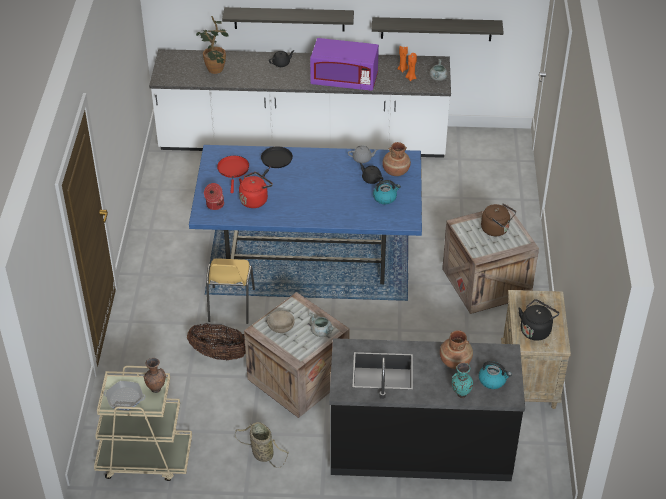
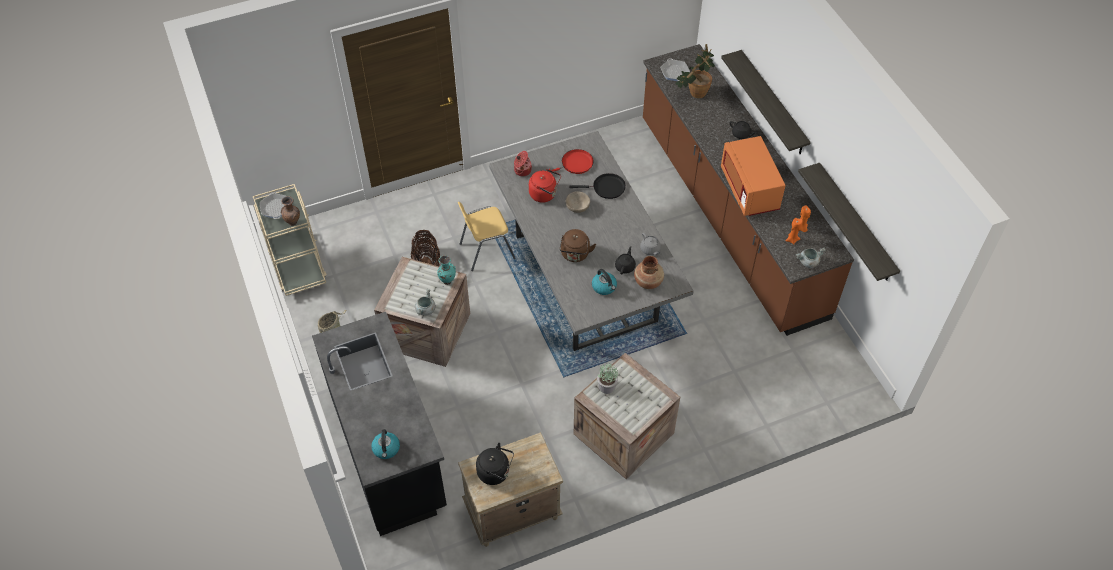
camera: 65 degrees right, 10 degrees up
(180, 73) = (674, 72): none -> frying pan
(281, 328) = (417, 280): beige bowl -> beige bowl (577, 207)
(303, 142) = (729, 216): white counter -> brown counter
(310, 251) = (585, 279): blue dining table -> grey dining table
(344, 80) = (749, 190): purple microwave -> orange microwave
(455, 361) = (397, 411): brown vase -> none
(460, 394) = (358, 429): turquoise vase -> turquoise vase (447, 281)
(475, 242) = (606, 386): none -> potted plant
(496, 230) = (635, 399): brown kettle -> brown kettle (575, 255)

